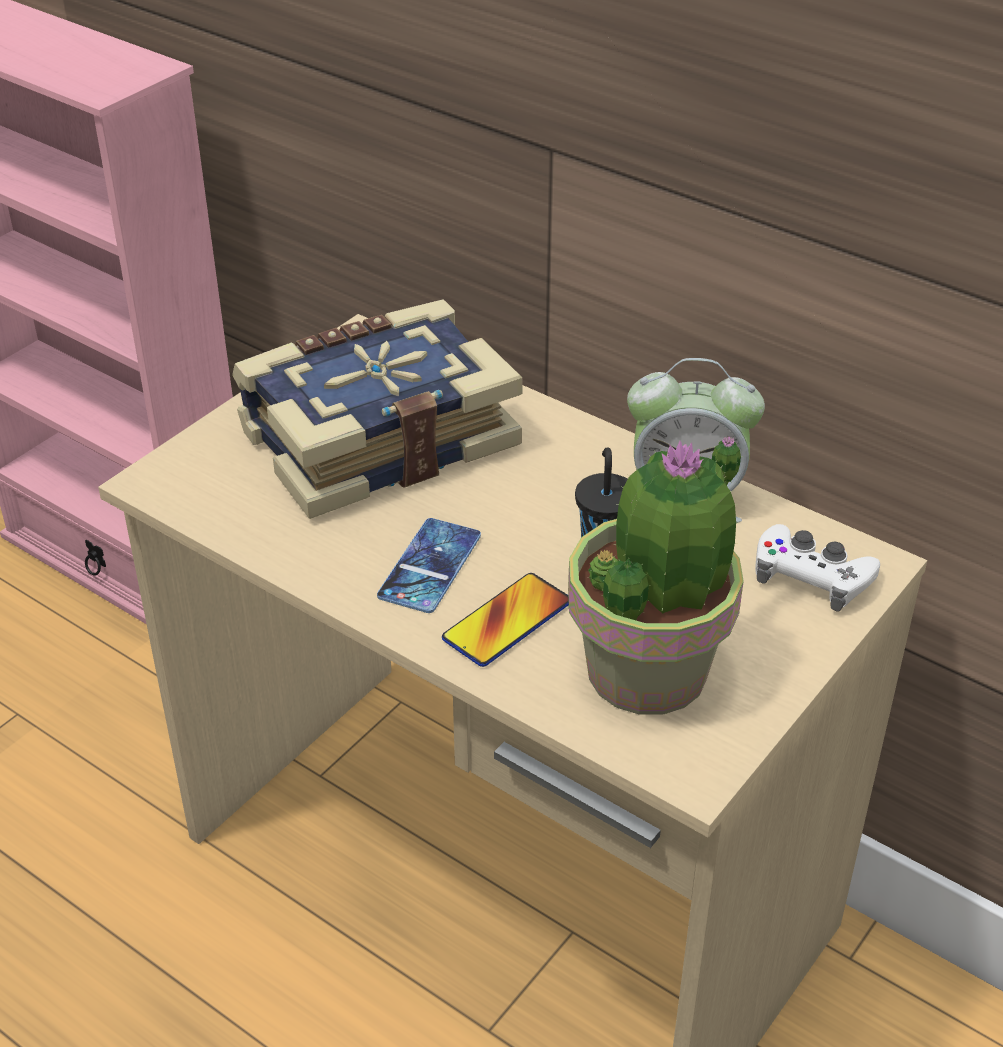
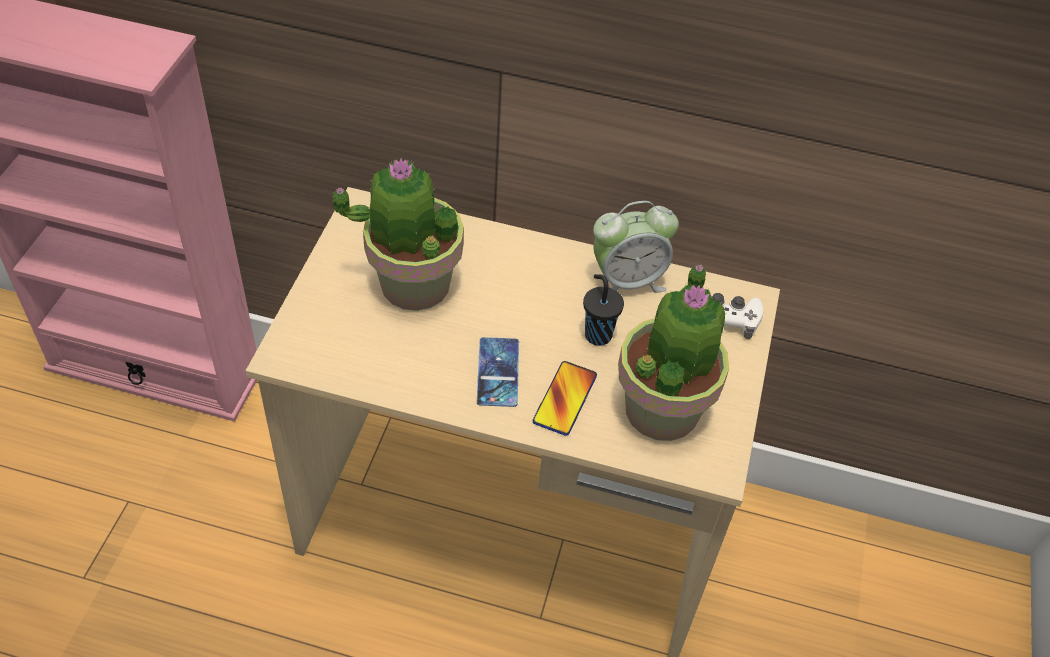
camera: 25 degrees left, 10 degrees up
(376, 437) = (413, 283): book -> potted plant

